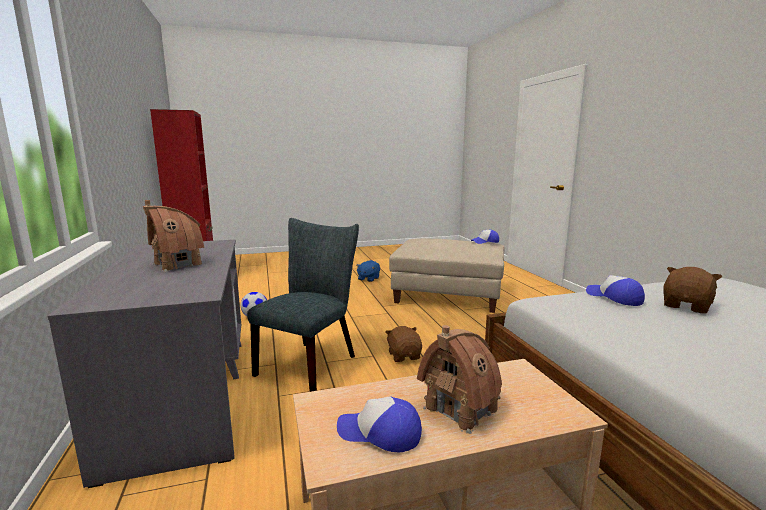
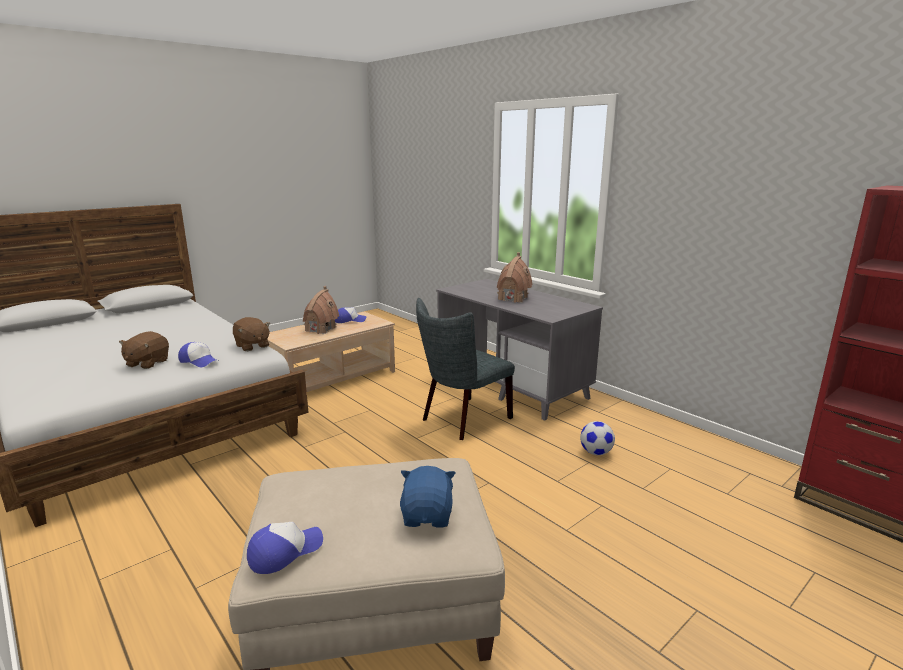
camera: 155 degrees right, 5 degrees up
(311, 363) = (462, 420): grey chair -> grey chair turned 45 degrees clockwise
(368, 279) = (588, 620): blue plush toy -> blue plush toy (428, 516)
(404, 356) = (386, 444): brown plush toy -> brown plush toy (252, 346)

